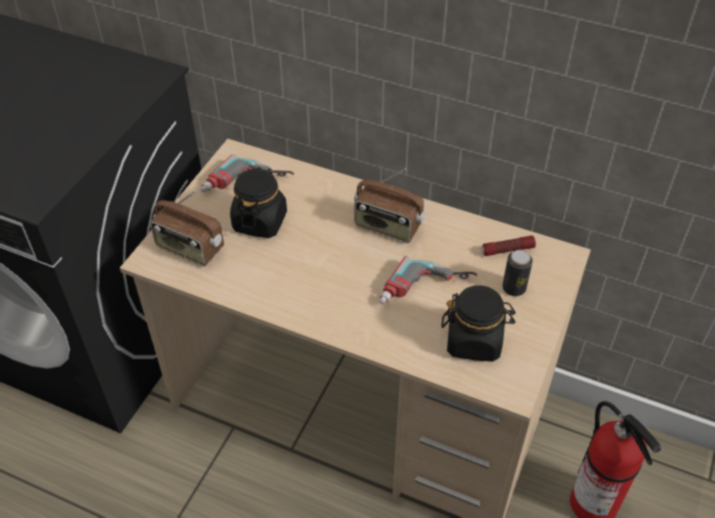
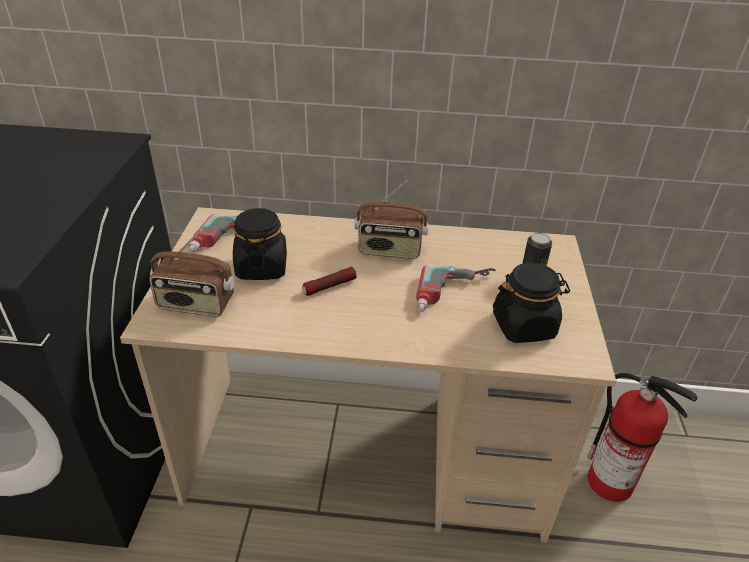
camera: 20 degrees left, 10 degrees down
(507, 250) = (507, 248): flashlight -> flashlight (329, 287)

